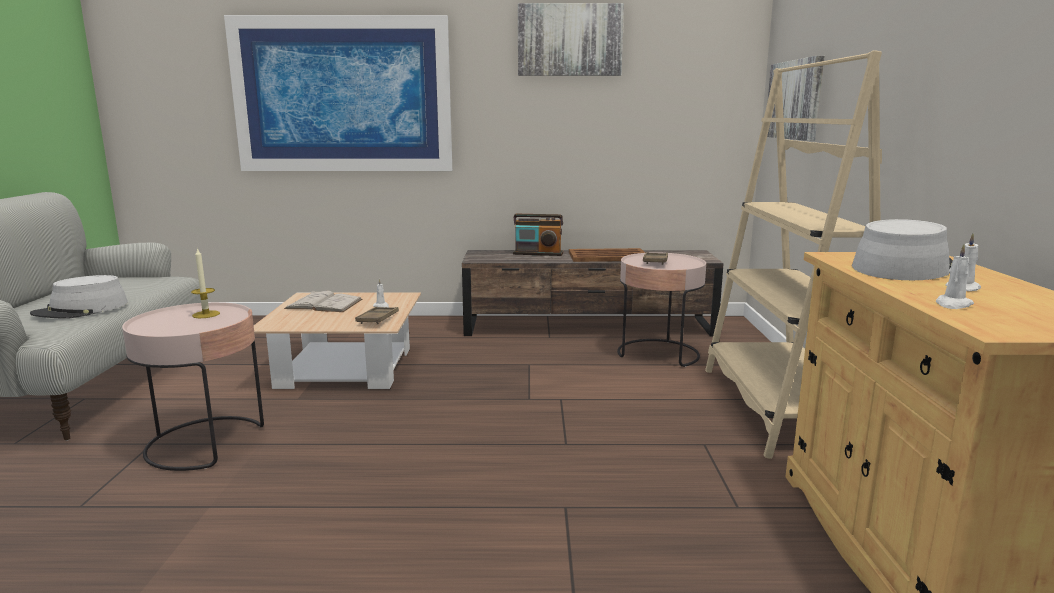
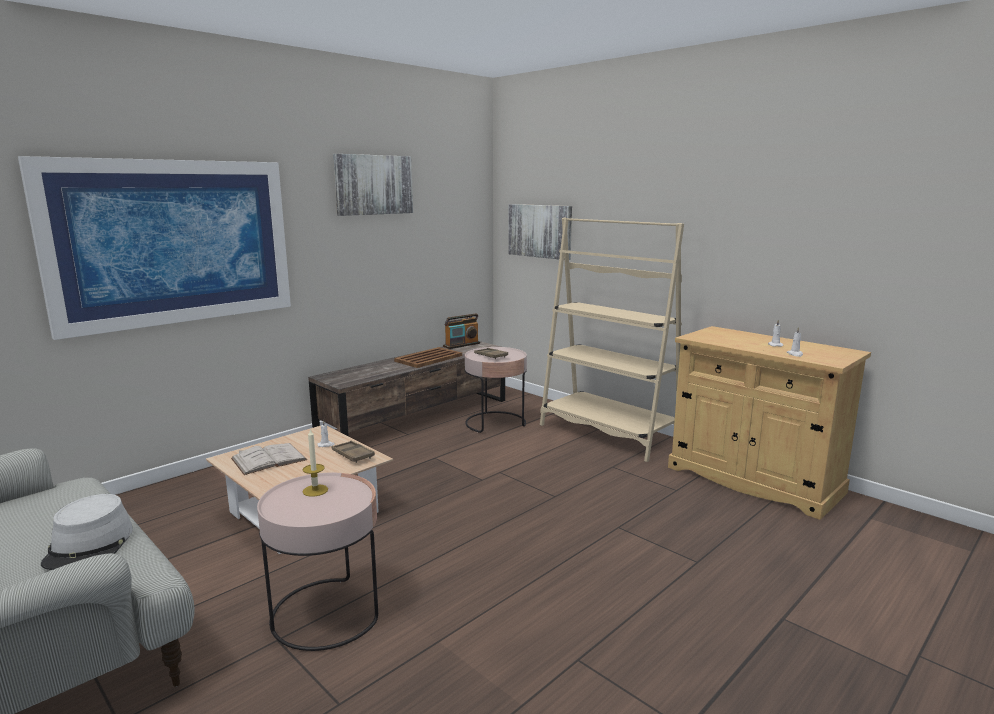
camera: 45 degrees left, 0 degrees up
(538, 253) = (374, 367): radio -> radio (461, 345)
(902, 267) = (730, 338): grey hat -> none

